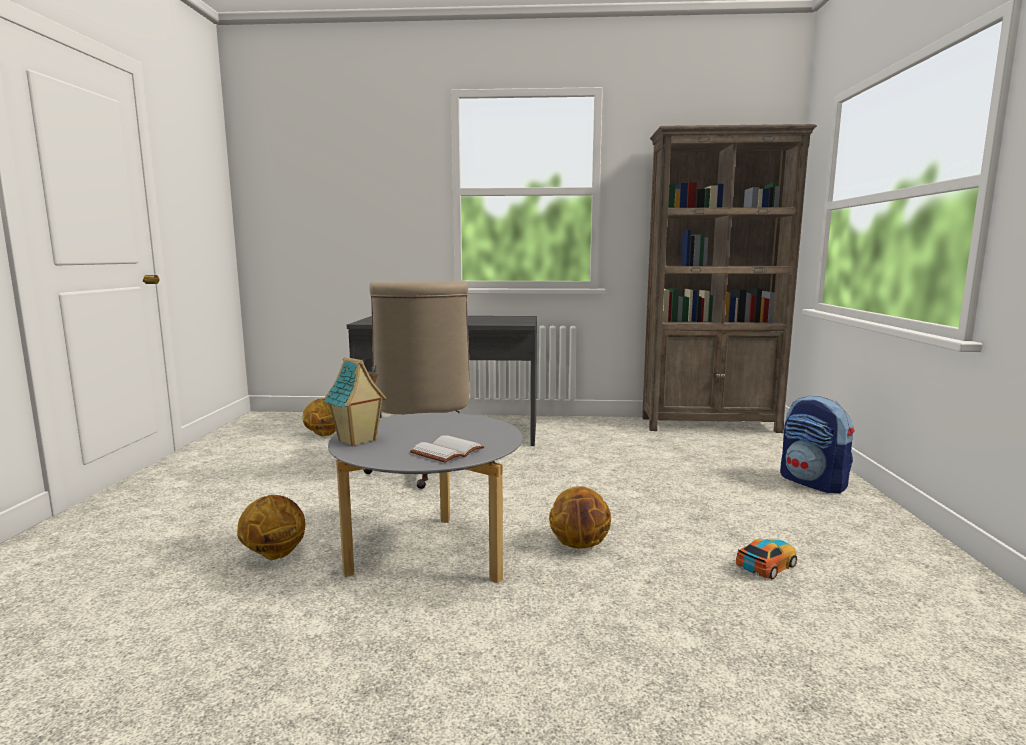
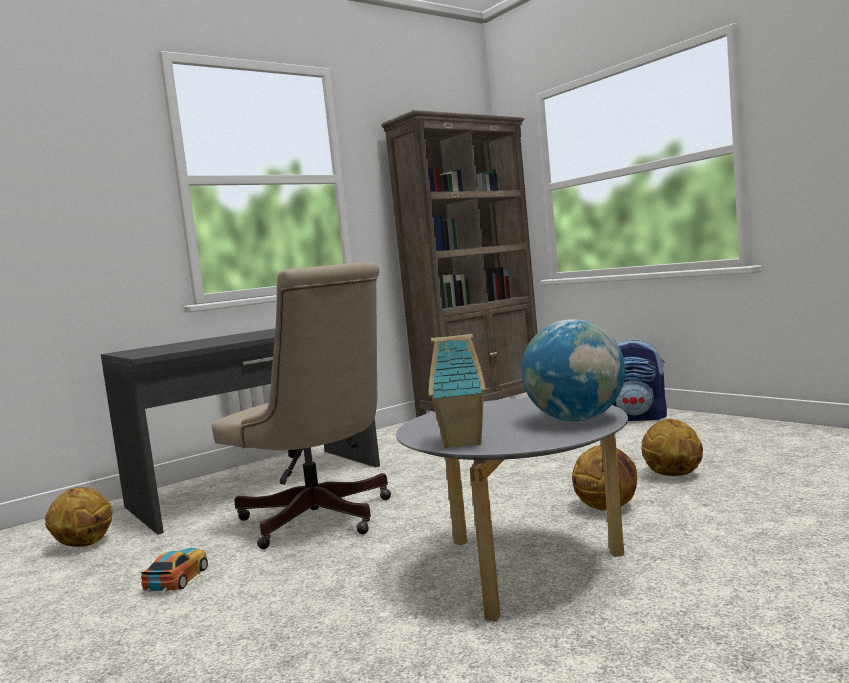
camera: 40 degrees left, 5 degrees down
(274, 554) = (367, 650): basketball -> basketball (672, 474)
(448, 452) = (576, 420): white book -> globe
(766, 565) = (732, 466): toy car -> toy car (177, 578)

